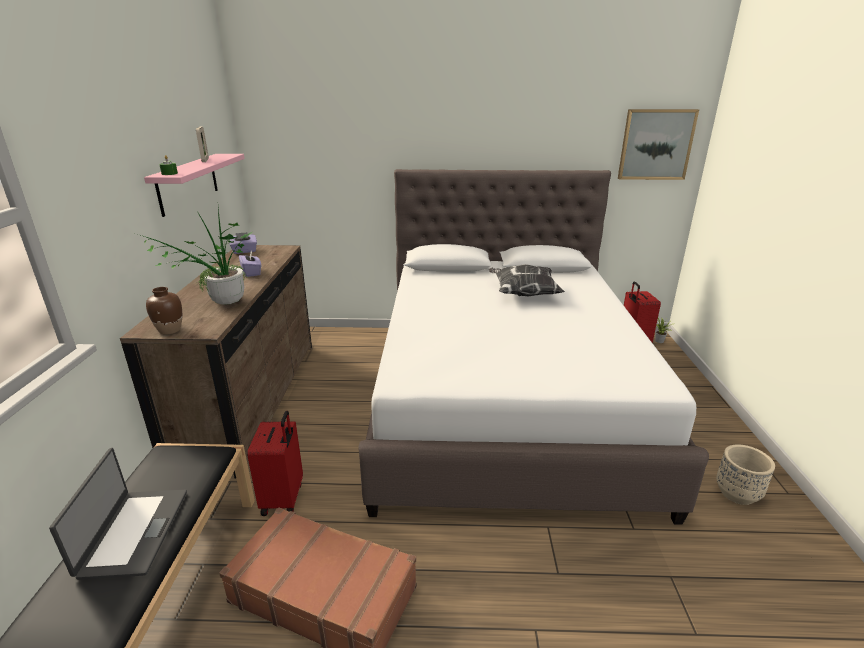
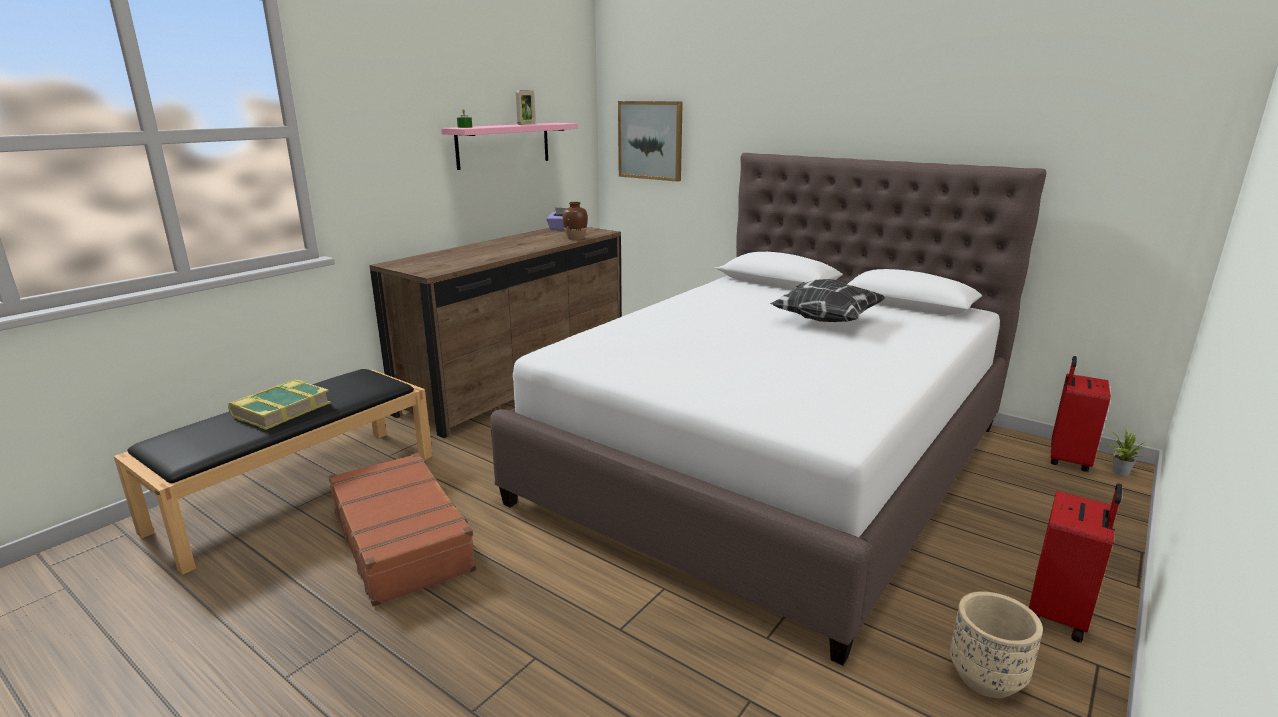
camera: 35 degrees right, 5 degrees down
(133, 532) = (281, 410): laptop -> book
(169, 330) = (407, 267): brown vase -> brown vase (575, 238)
(221, 304) = (472, 259): potted plant -> none
(252, 272) = (537, 243): purple tissue box -> none
(284, 499) = (454, 463): red suitcase -> red suitcase (1059, 615)
(656, 144) = (1141, 131): picture -> picture (650, 140)

